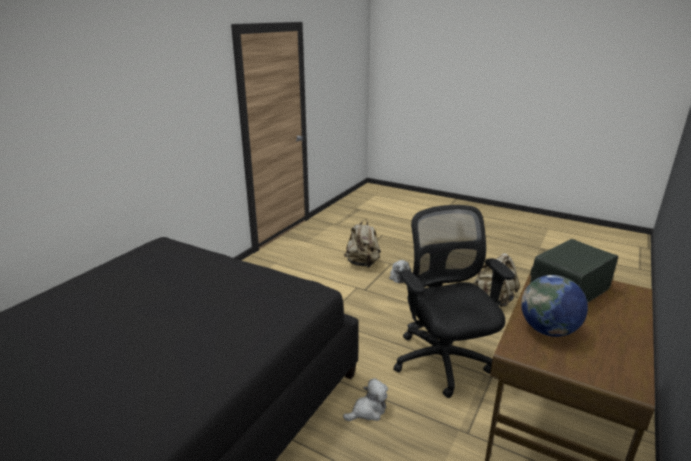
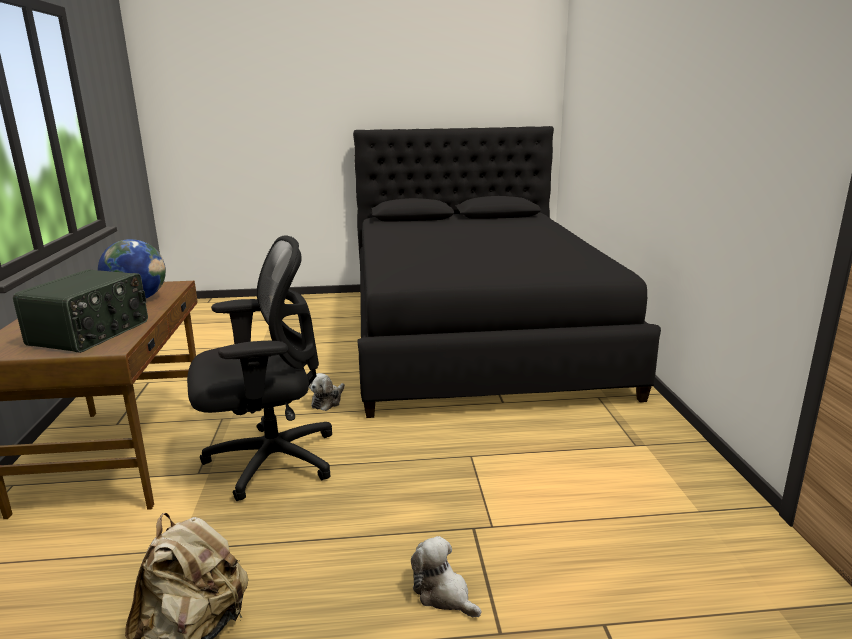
camera: 145 degrees right, 5 degrees down
(362, 263) = (558, 597): beige backpack -> none
(445, 365) = (264, 464): black office chair -> black office chair turned 60 degrees counterclockwise

